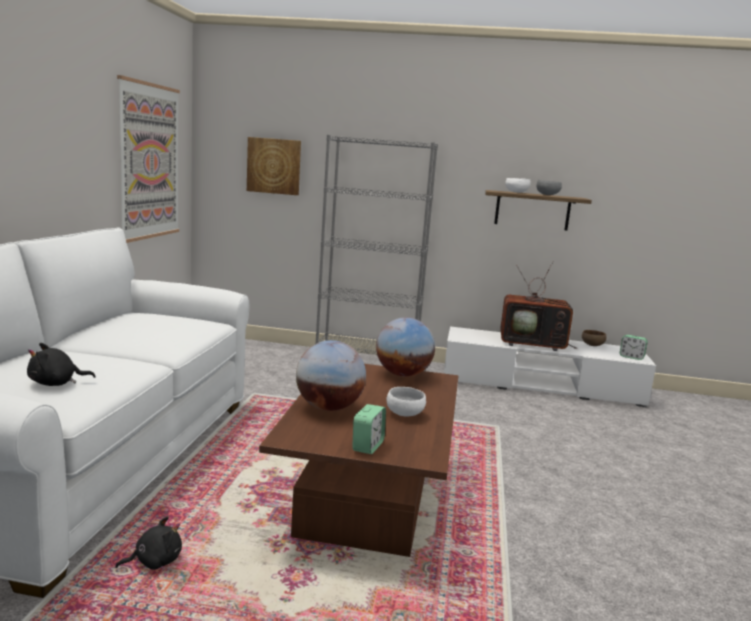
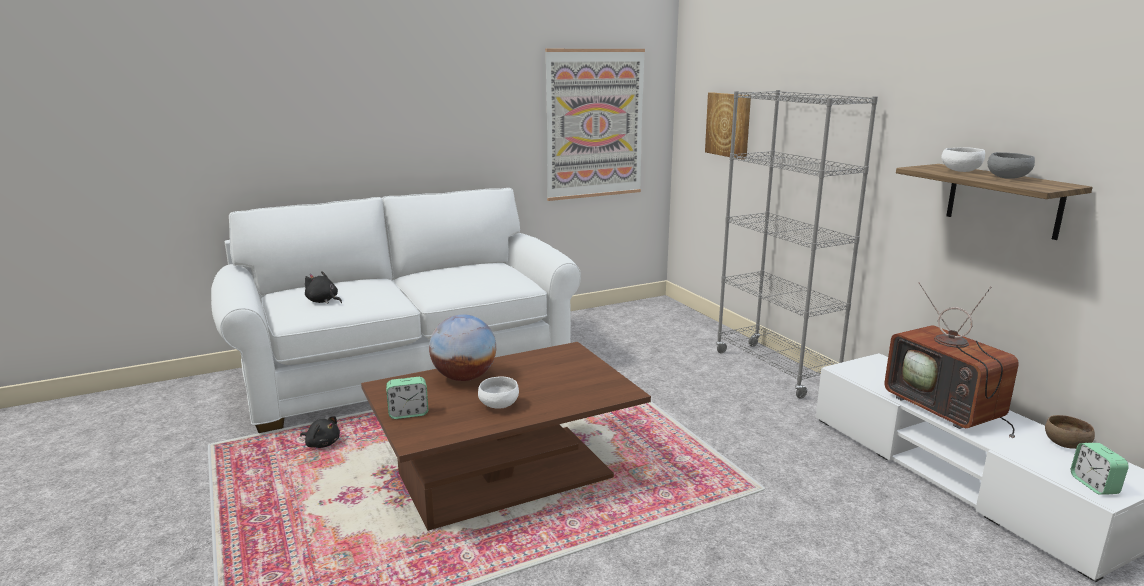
camera: 55 degrees right, 5 degrees up
(403, 374) = (598, 375): globe -> none

